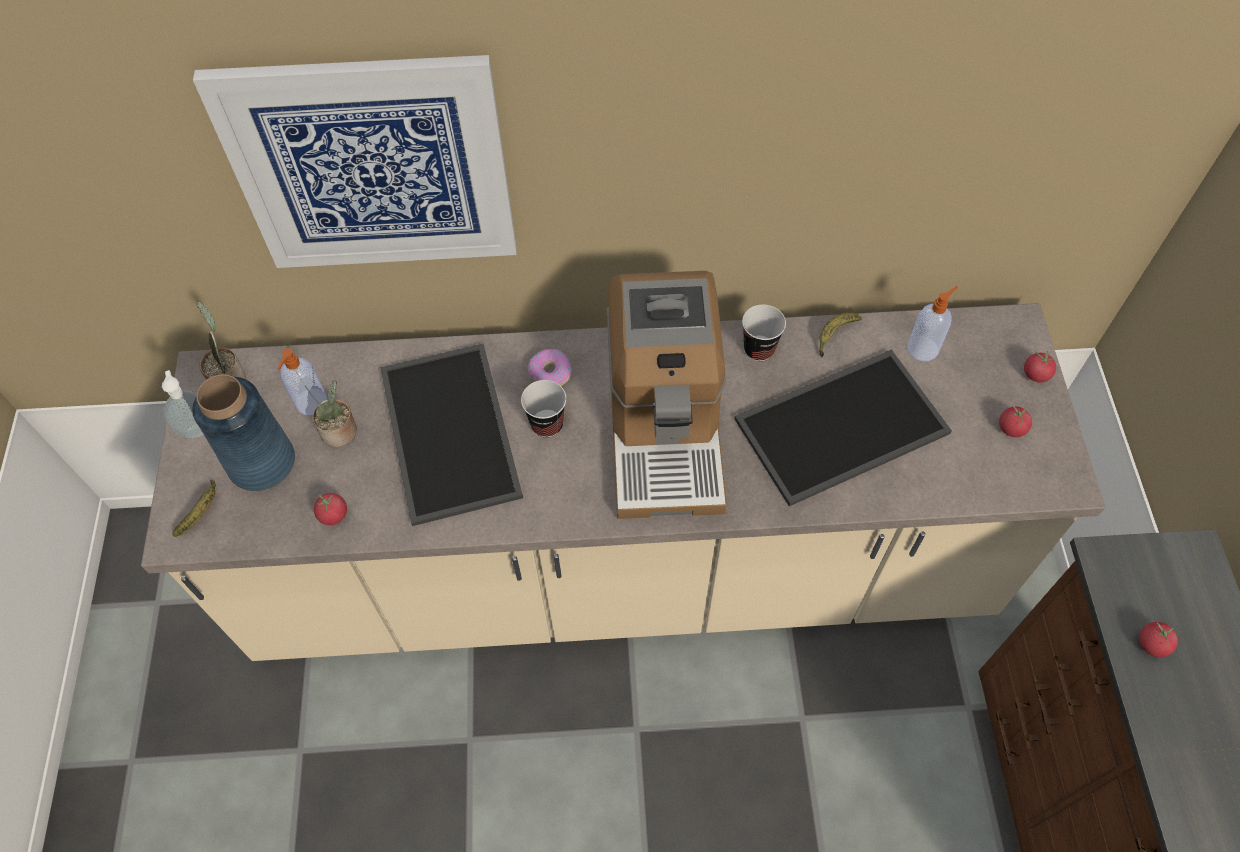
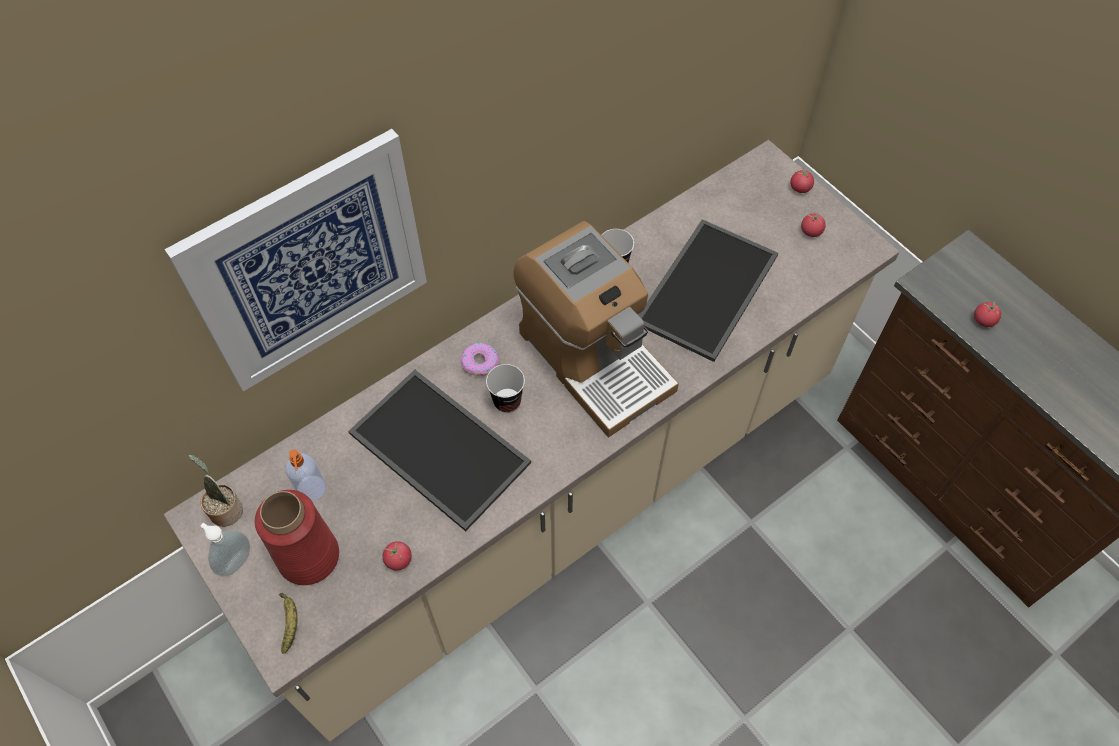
camera: 35 degrees left, 0 degrees up
(261, 463) = (308, 557): blue vase -> red vase
(341, 432) = (354, 497): potted plant -> none
(834, 335) = (657, 229): banana -> none
(923, 348) = (720, 207): soap dispenser -> none

